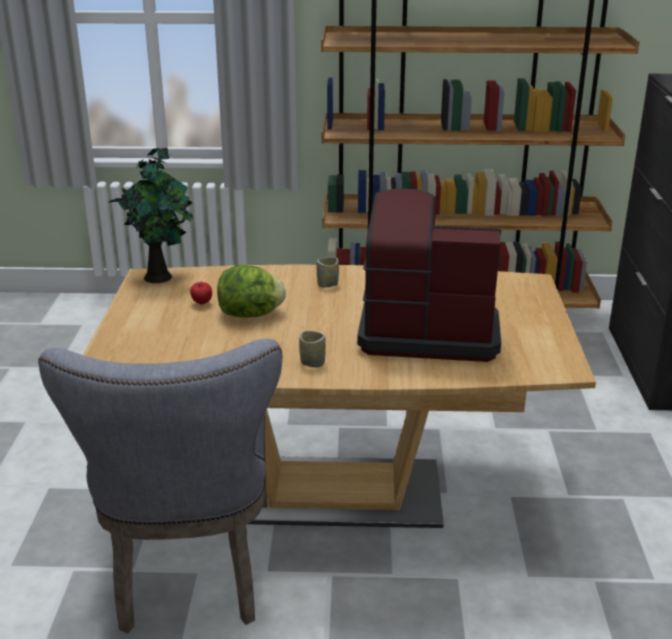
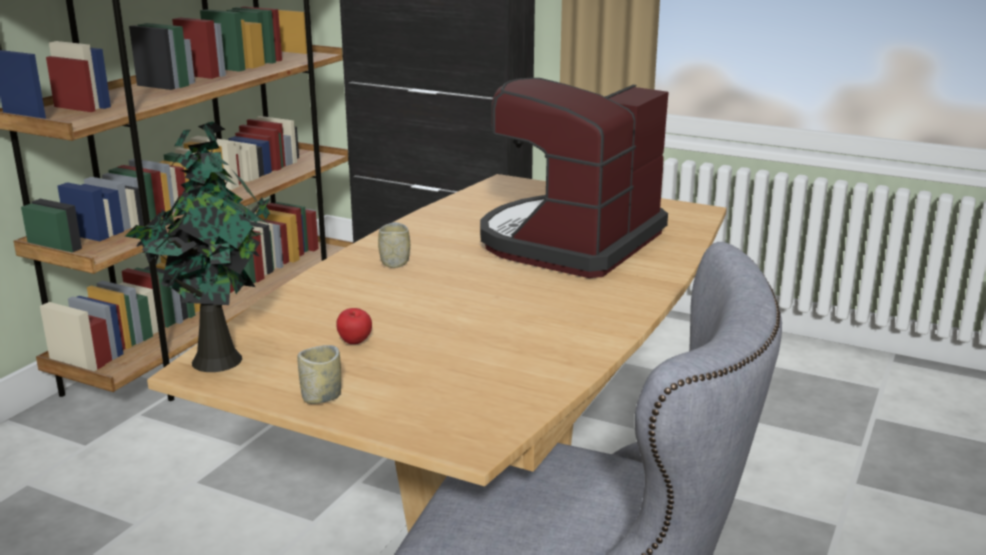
camera: 65 degrees left, 5 degrees down
(251, 315) = (429, 318): lettuce -> none
(312, 363) = (596, 307): cup -> cup (321, 397)

